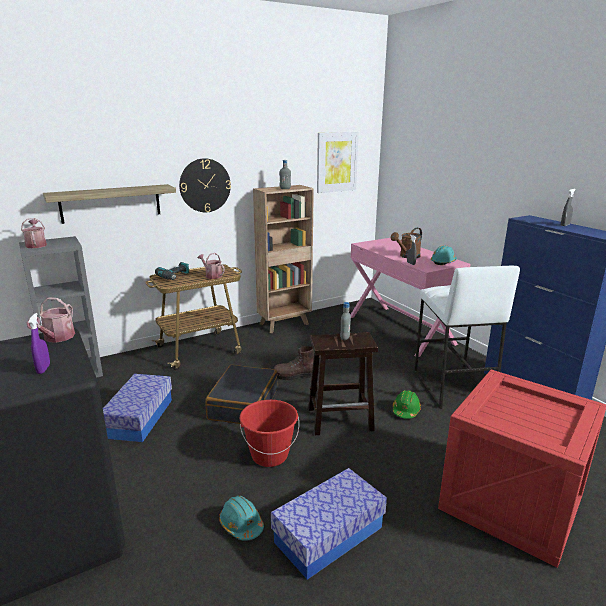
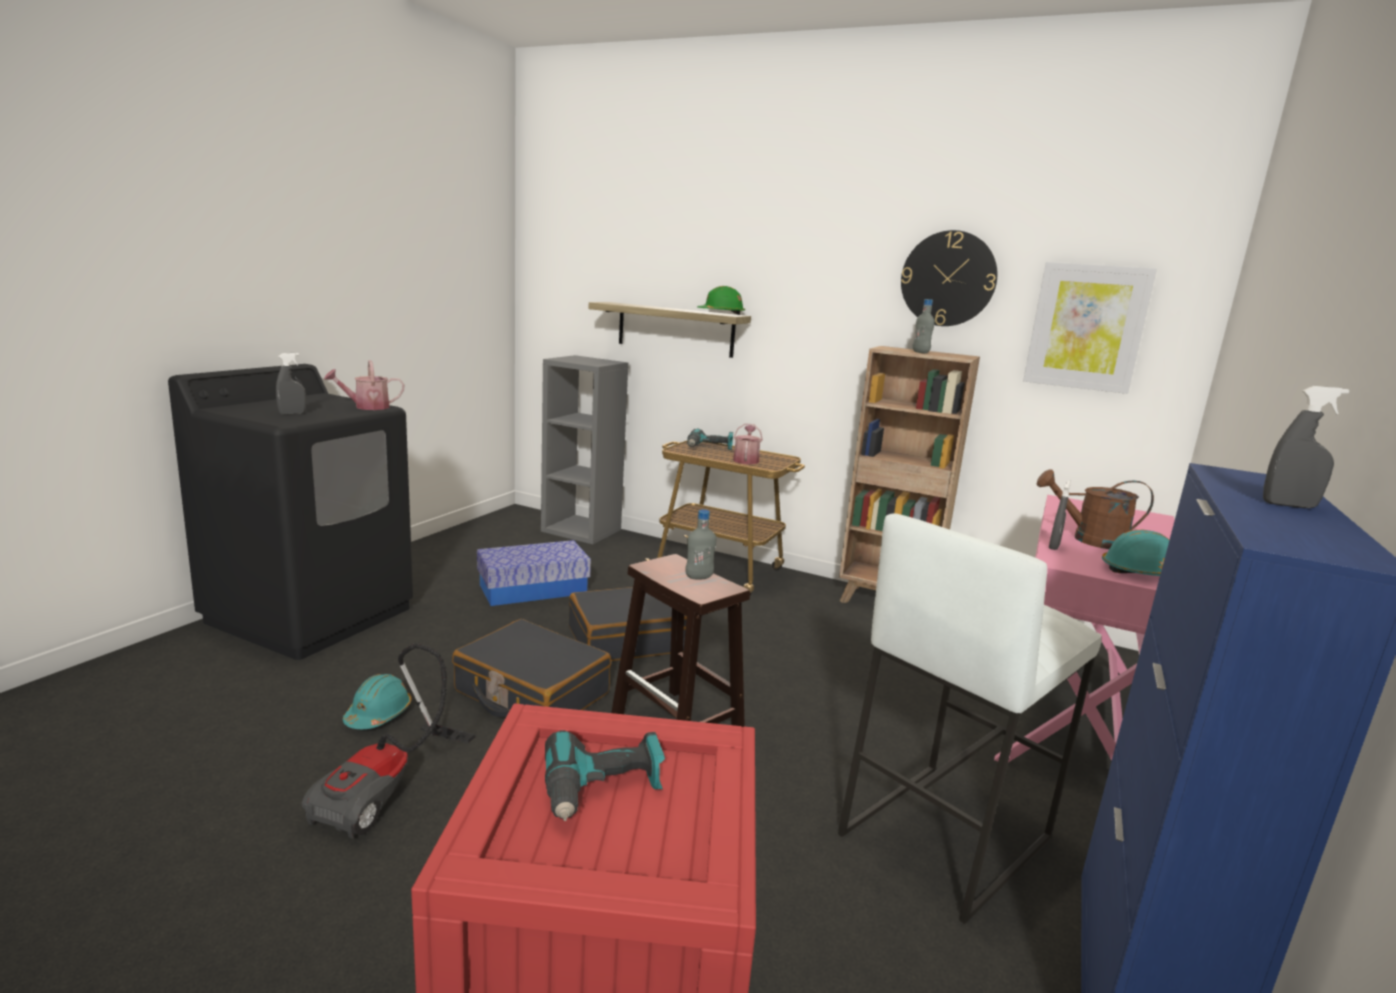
camera: 55 degrees right, 5 degrees down
(36, 245) = (574, 358): watering can -> none
(43, 369) = (292, 413): purple spray bottle -> grey spray bottle
(205, 185) = (805, 327): wall clock -> wall clock (948, 279)
(269, 455) = (531, 693): red bucket -> black suitcase
(295, 375) = (749, 654): brown boot -> none
(328, 535) = (390, 790): storage box -> vacuum cleaner
(406, 410) = (780, 790): green hard hat -> green hard hat (721, 314)
(518, 413) = (603, 790): none -> power drill

